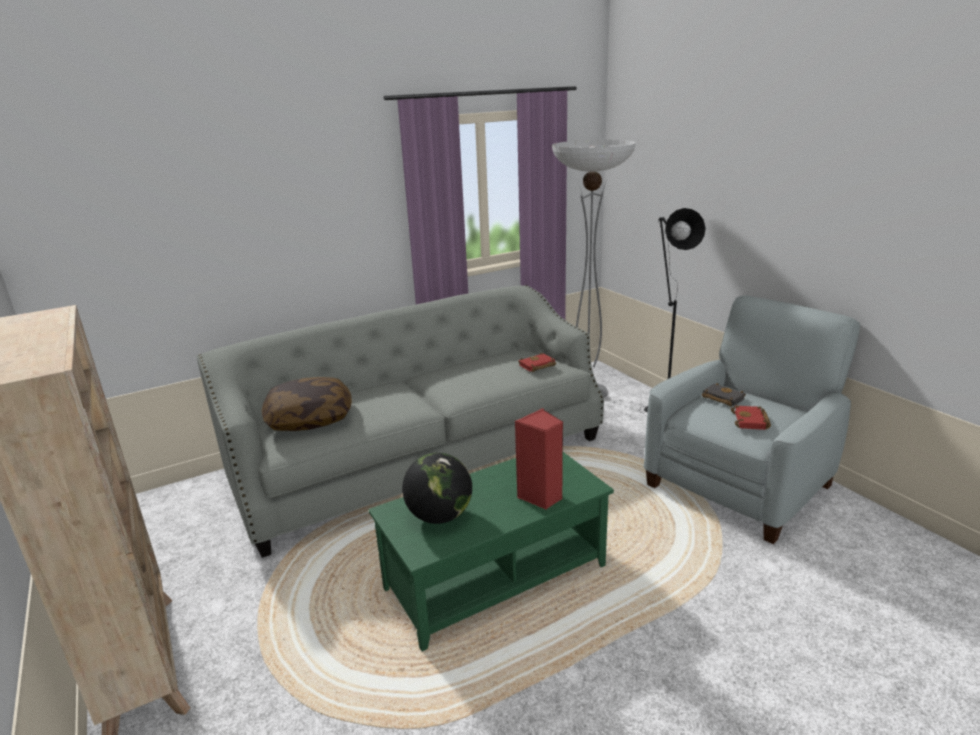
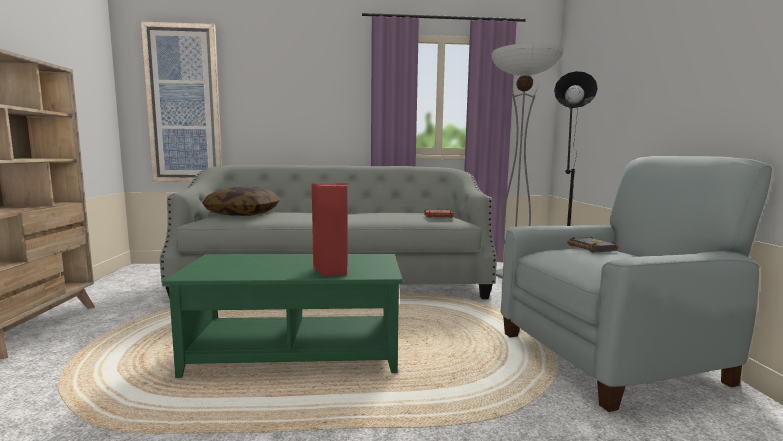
camera: 25 degrees right, 15 degrees down
(129, 261) = (184, 105): none -> picture
(439, 516) = (240, 264): globe -> none
(751, 421) = (604, 261): red book -> none

